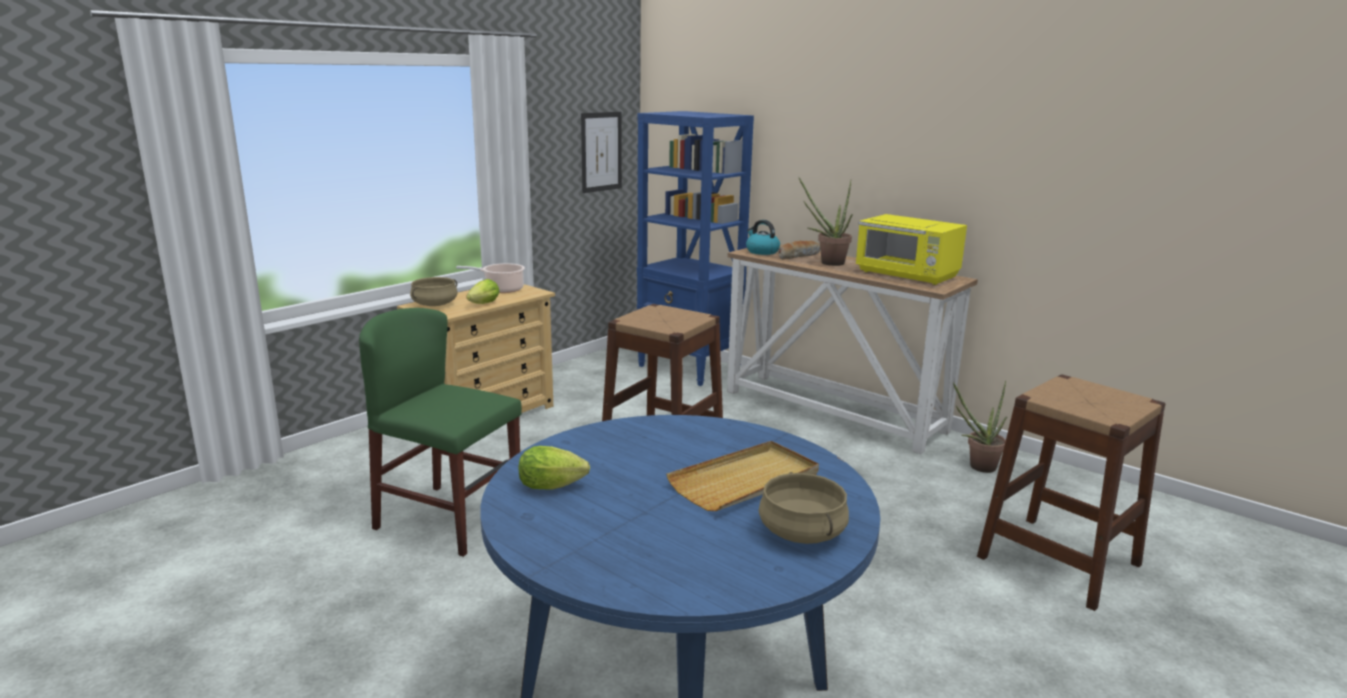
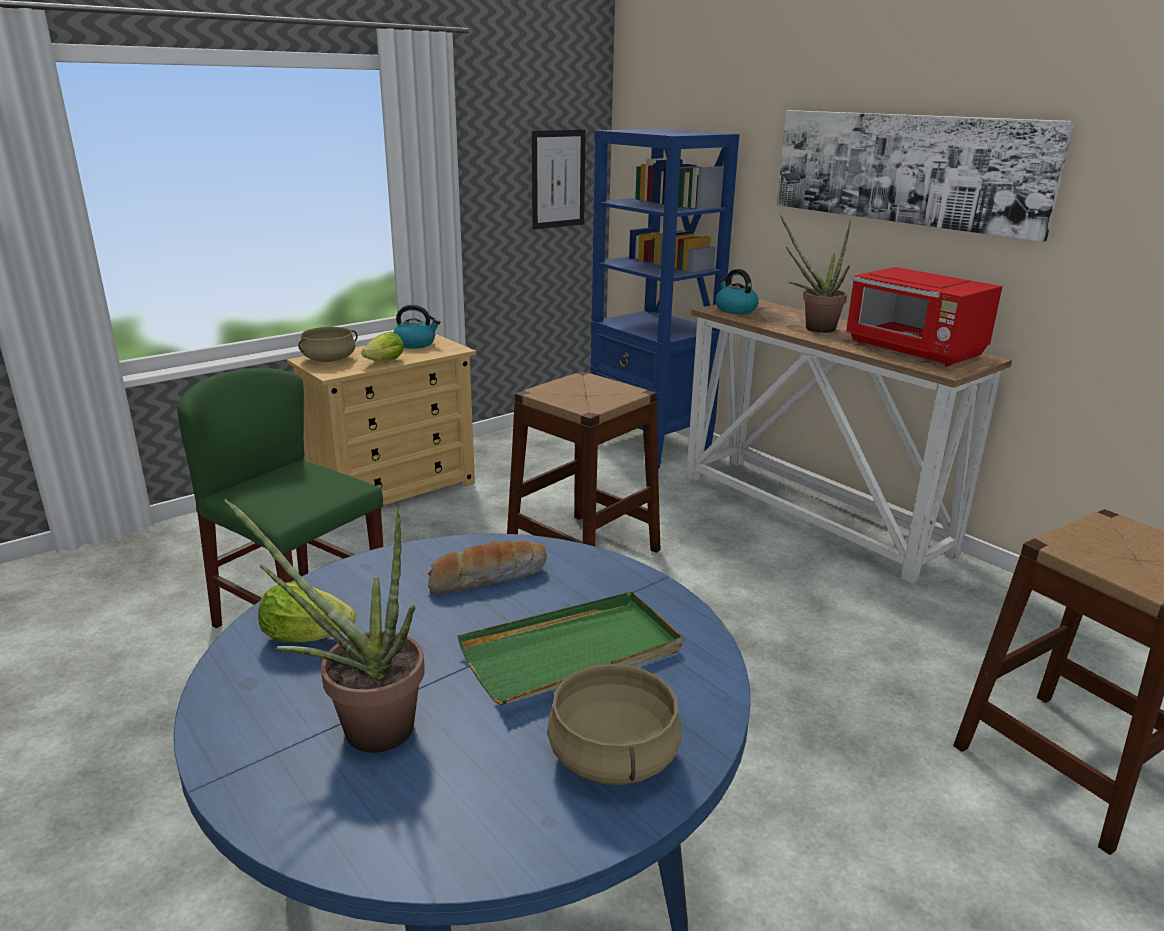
camera: 10 degrees right, 5 degrees up
(501, 289) = (416, 344): cooking pot -> kettle
(745, 481) = (573, 653): beige tray -> green tray
(798, 256) = (779, 317): bread -> bread (488, 577)
(888, 141) = (906, 169): none -> picture
(907, 275) = (914, 350): yellow microwave -> red microwave
(977, 467) = (985, 609): potted plant -> potted plant (363, 728)

